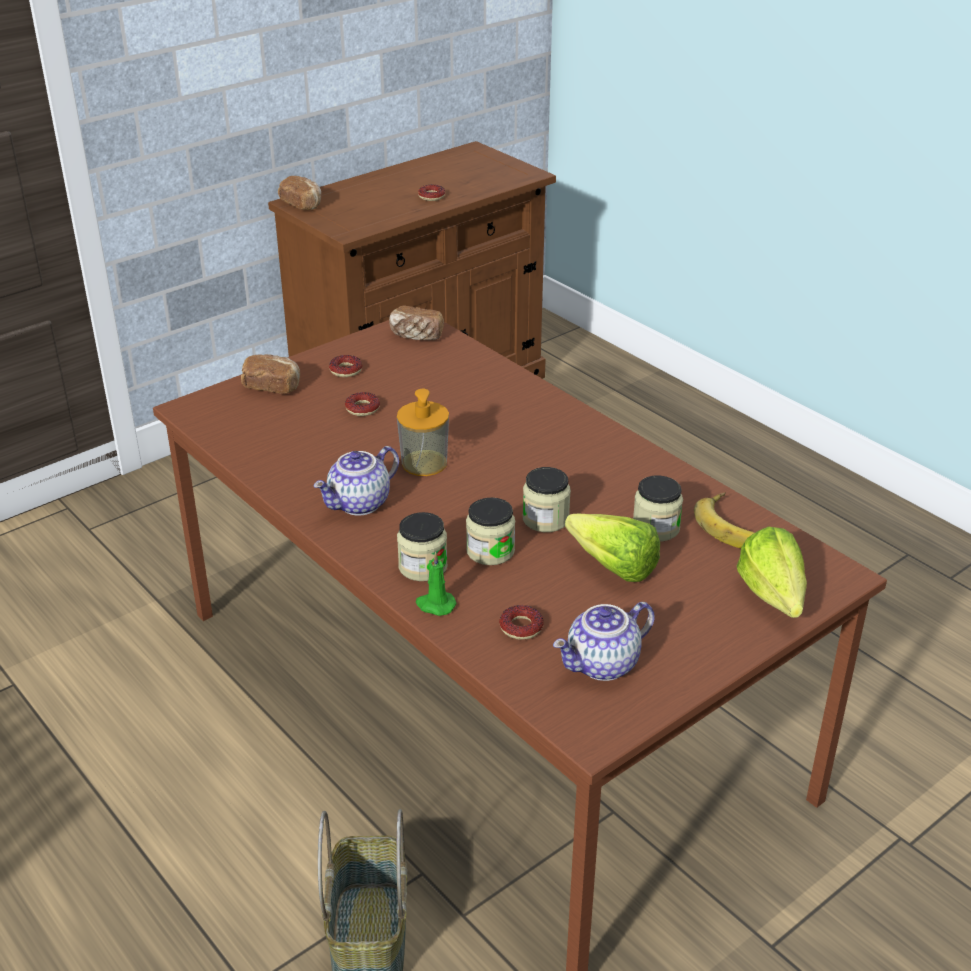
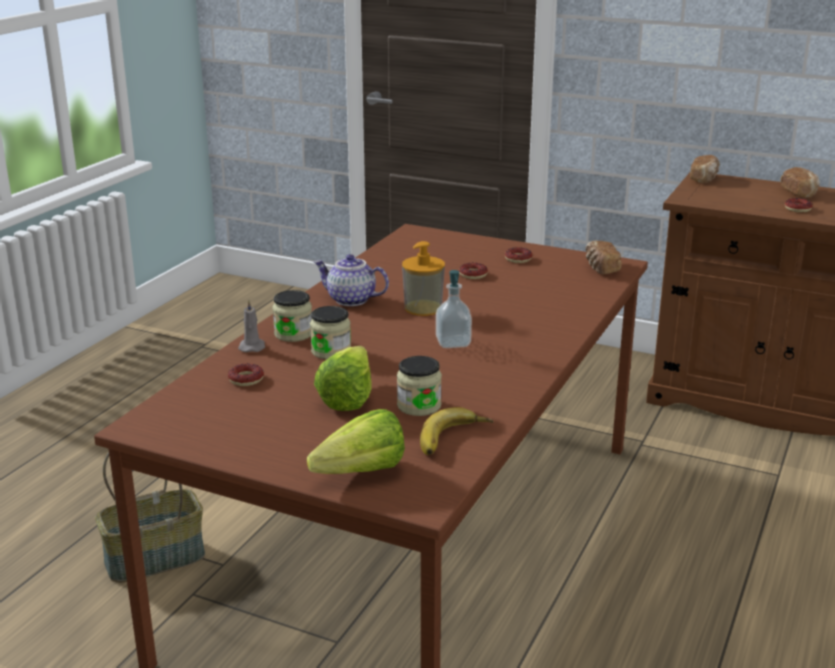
camera: 65 degrees right, 10 degrees down
(272, 386) = (468, 245): bread -> bread (799, 193)
(435, 605) = (252, 347): green candle -> grey candle
(527, 469) = (453, 342): none -> soap dispenser
(545, 519) = (390, 362): jar -> none
(603, 665) = (219, 416): teapot -> none

